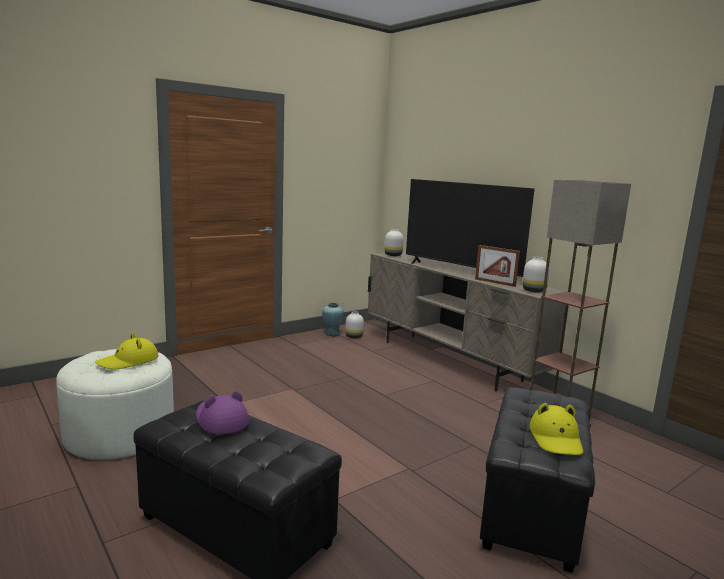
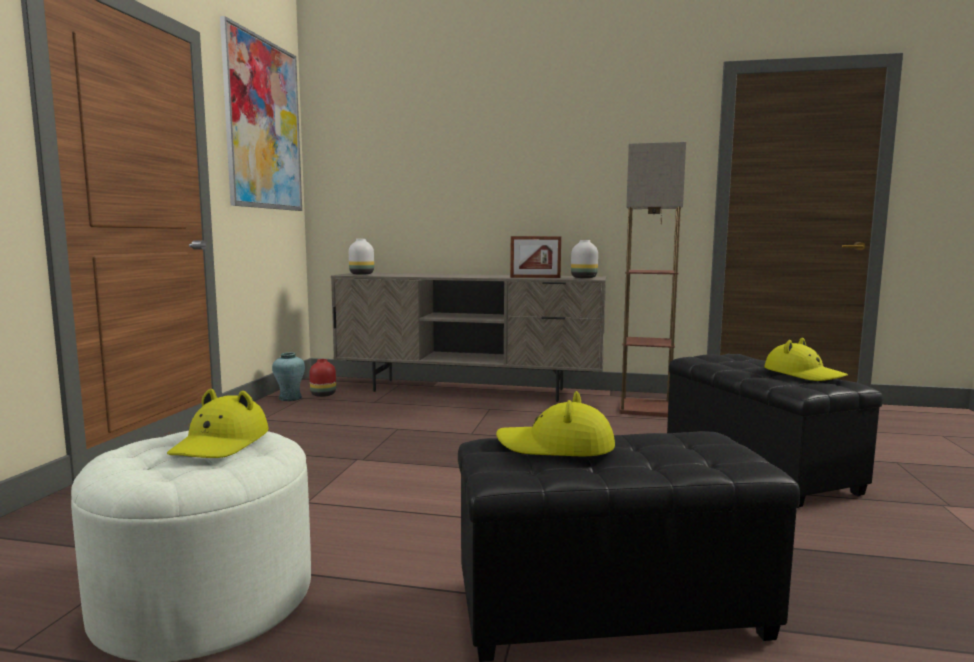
camera: 40 degrees left, 5 degrees down
(220, 420) = (556, 446): purple hat -> yellow hat
(341, 145) = (263, 125): none -> picture
(354, 336) = (324, 395): white vase -> red vase
(460, 272) = (477, 276): television -> none

